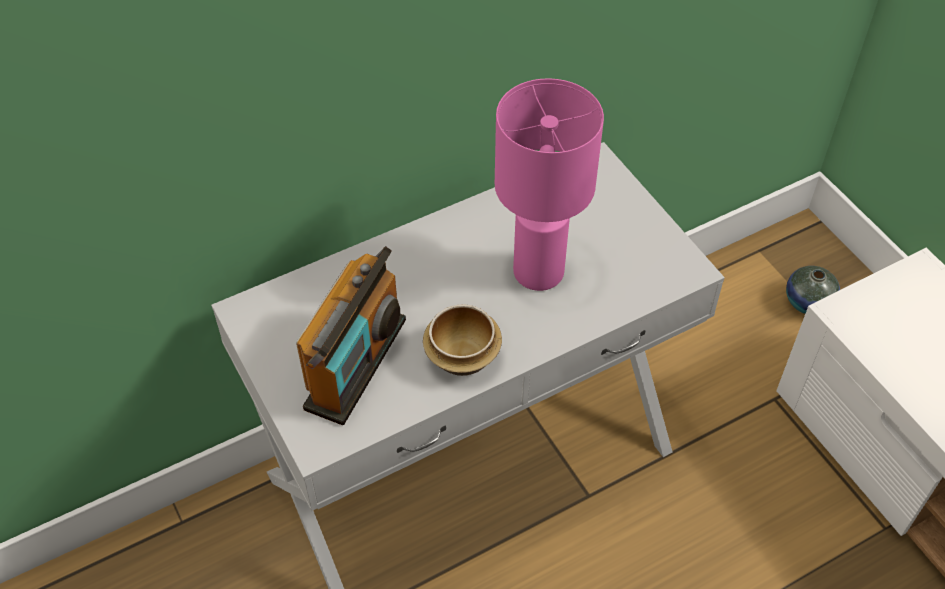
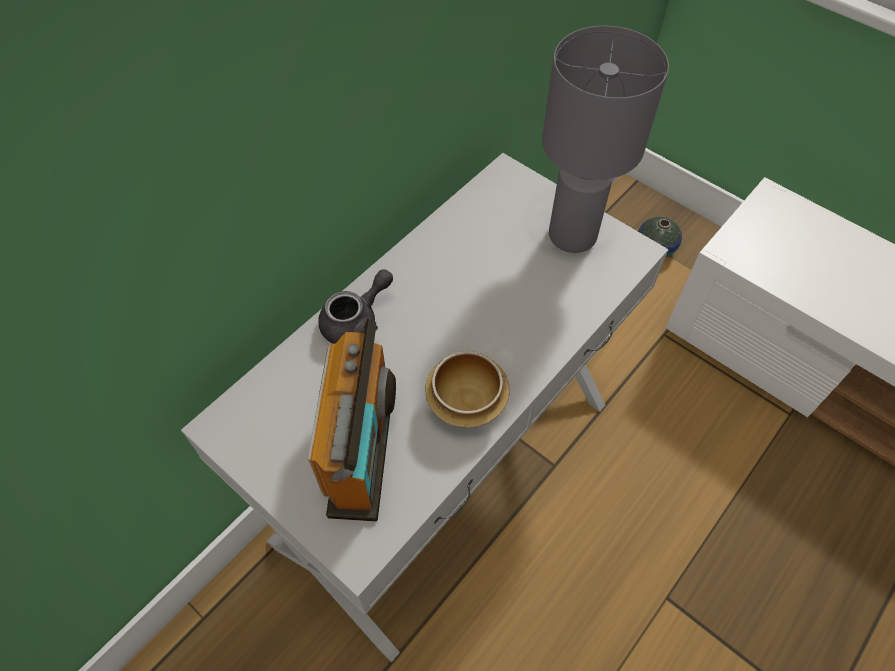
camera: 20 degrees left, 5 degrees up
(396, 259) = (357, 321): none -> grey teapot
(537, 271) = (499, 293): pink table lamp -> none
(632, 238) = (571, 236): none -> grey table lamp

